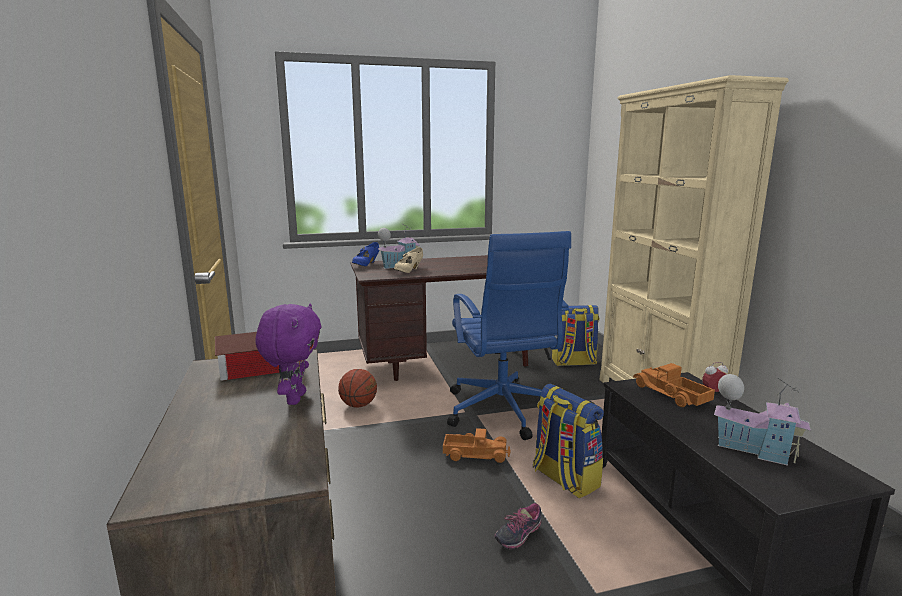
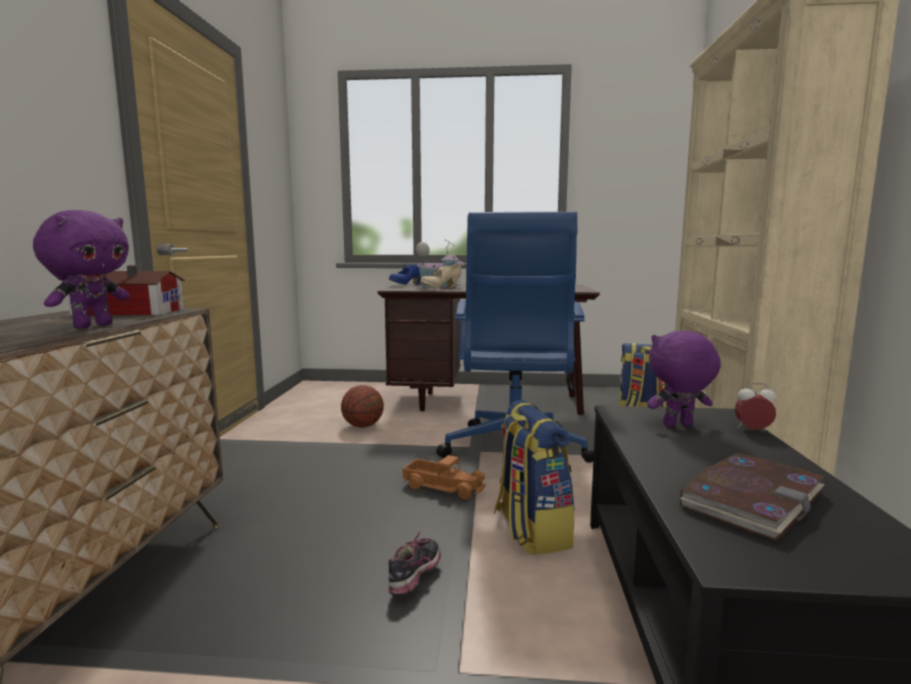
camera: 20 degrees right, 5 degrees down
(518, 536) = (415, 579): shoe -> shoe turned 135 degrees clockwise
(670, 394) = (678, 425): toy truck -> purple plush toy
(754, 449) = (751, 499): toy house -> book

